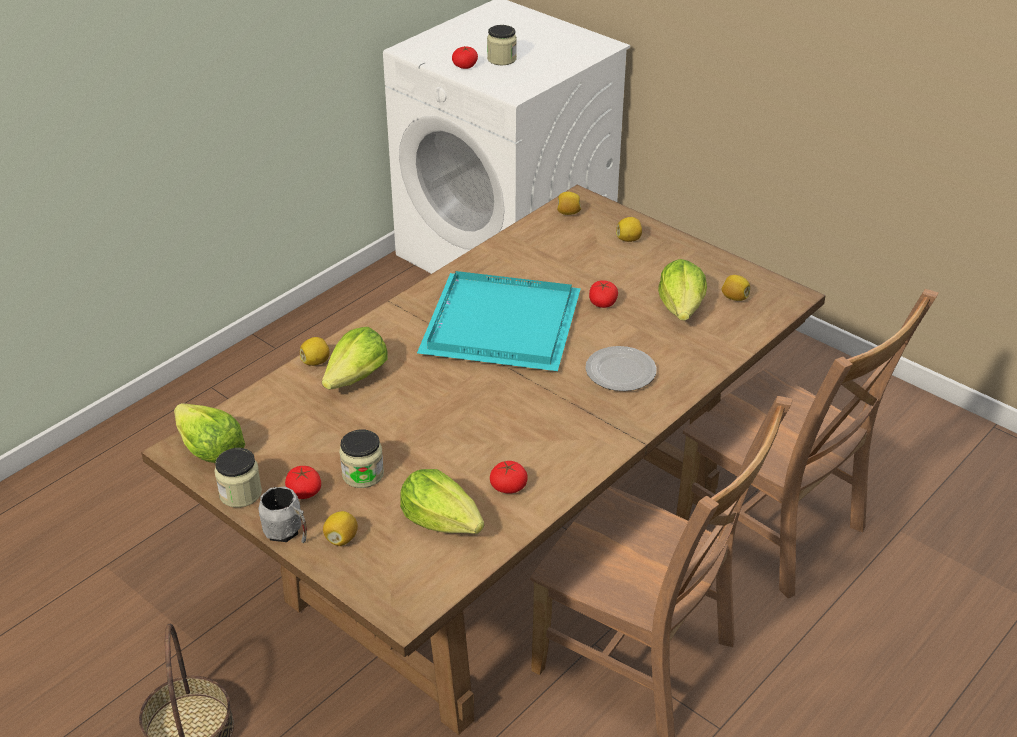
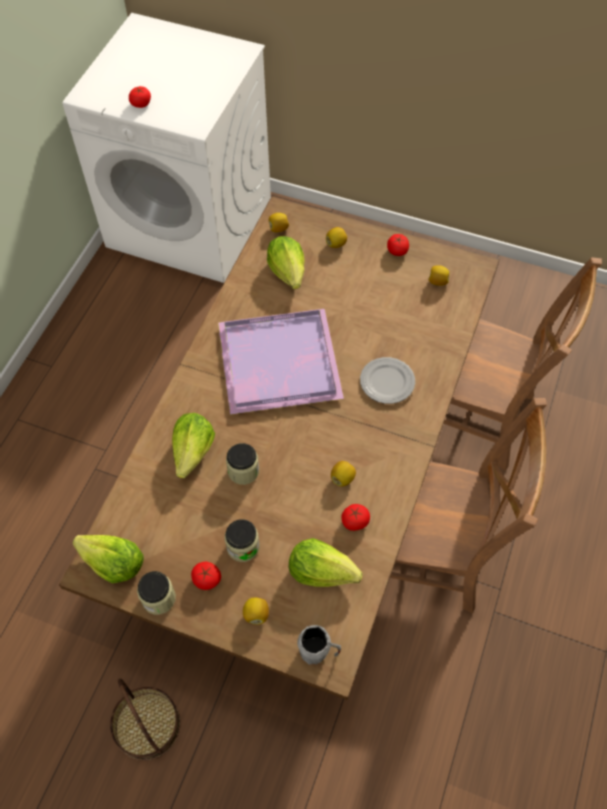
camera: 20 degrees left, 20 degrees up
(287, 533) = (213, 624): grey mug -> grey mug (319, 651)
(316, 361) = (153, 446): lemon -> lemon (342, 478)
(499, 323) = (276, 361): turquoise tray -> purple tray
(501, 59) = (168, 88): jar -> jar (243, 471)
(602, 303) = (345, 316): tomato -> tomato (397, 250)
(682, 308) = (404, 304): lettuce -> lettuce (288, 272)

